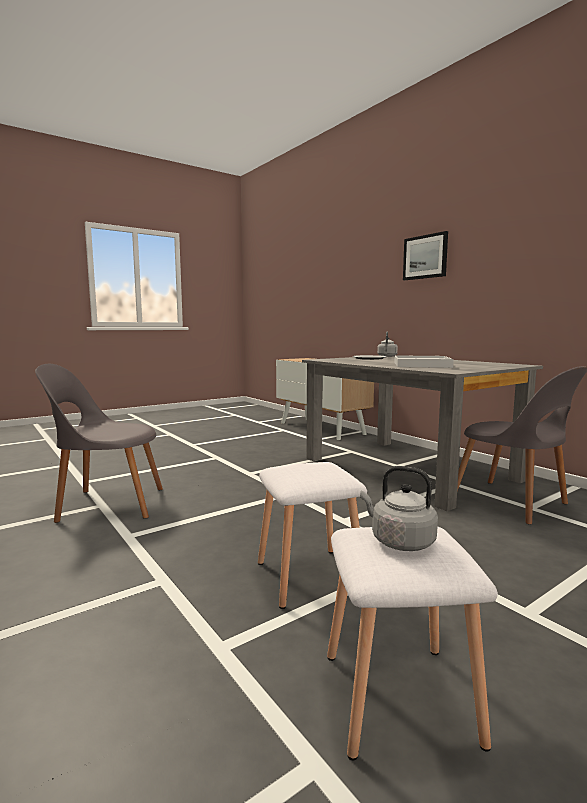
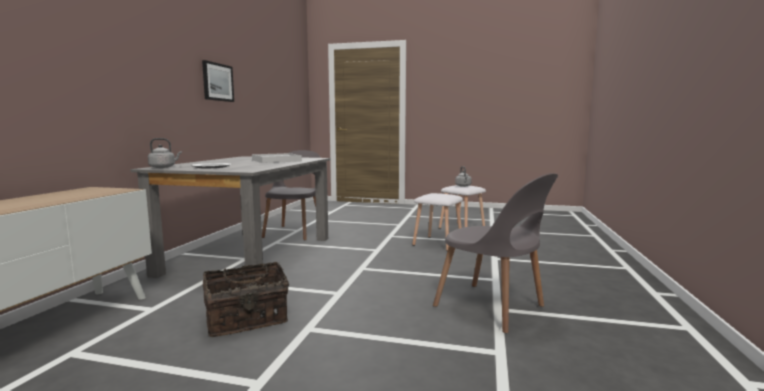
camera: 130 degrees left, 0 degrees up
(258, 450) = (247, 319): none -> basket
(425, 257) = (138, 53): picture -> picture (217, 82)

